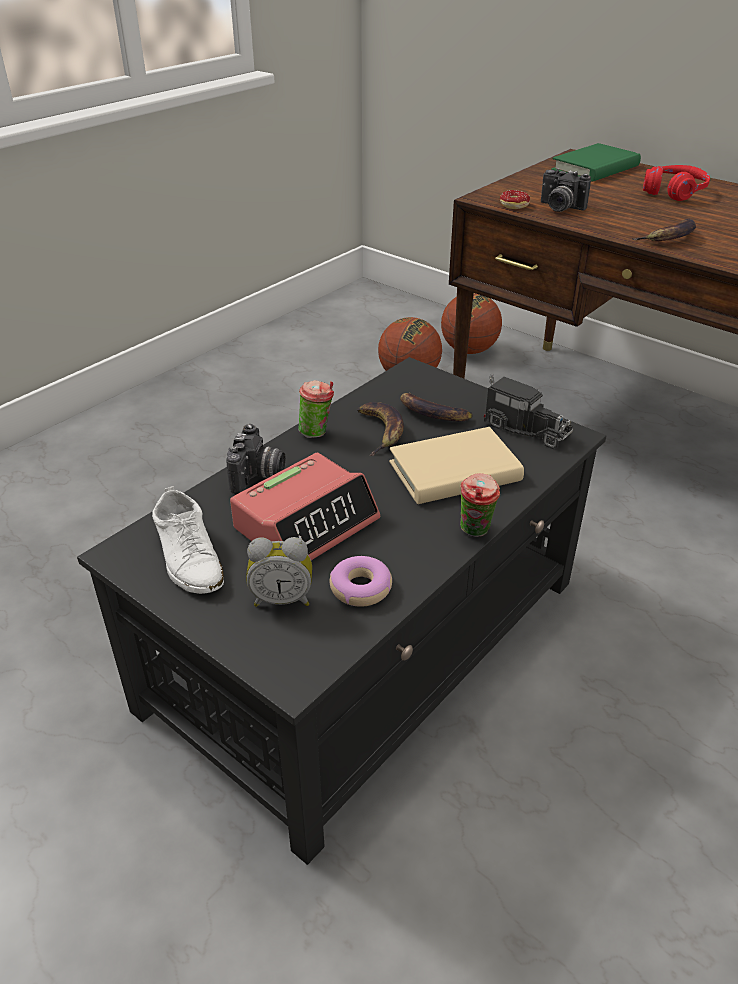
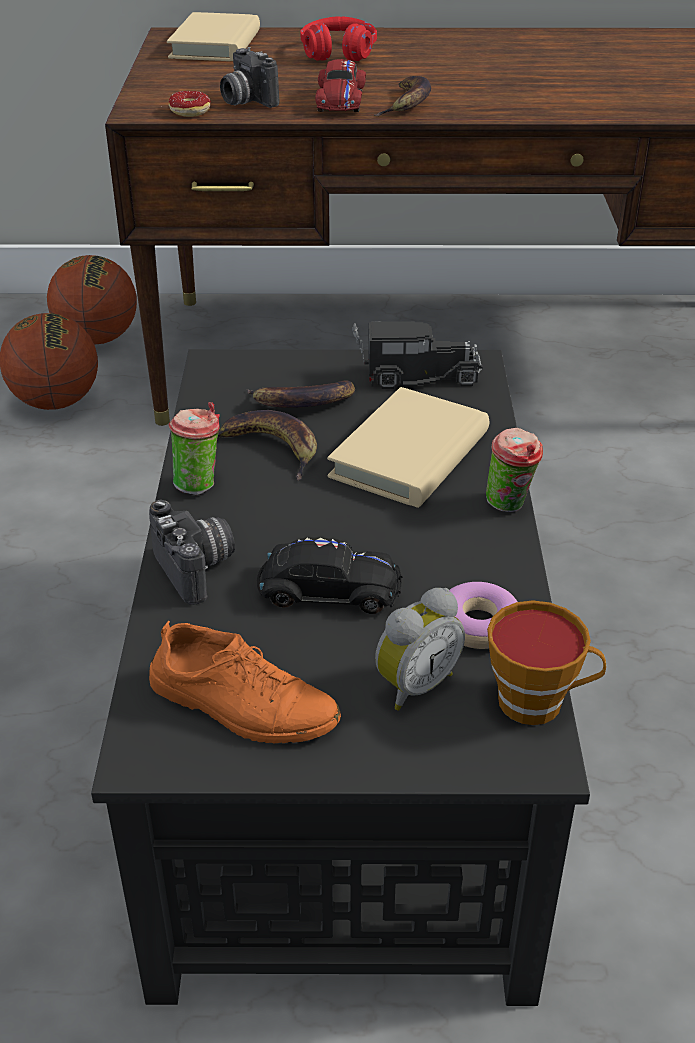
camera: 40 degrees left, 0 degrees up
(189, 556) = (242, 704): white shoe -> orange shoe
(307, 523) = (329, 591): alarm clock -> black toy car
(335, 650) = (538, 702): none -> cup
(559, 208) = (246, 101): camera -> camera turned 60 degrees clockwise
(595, 168) = (215, 44): green book -> beige book
(623, 224) = (340, 101): none -> red toy car

